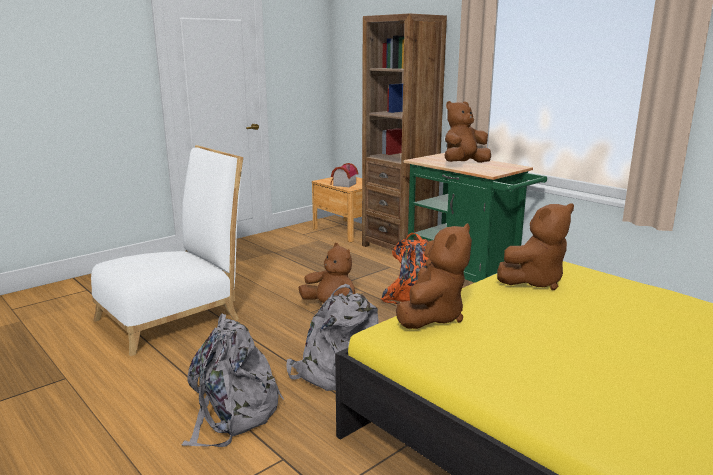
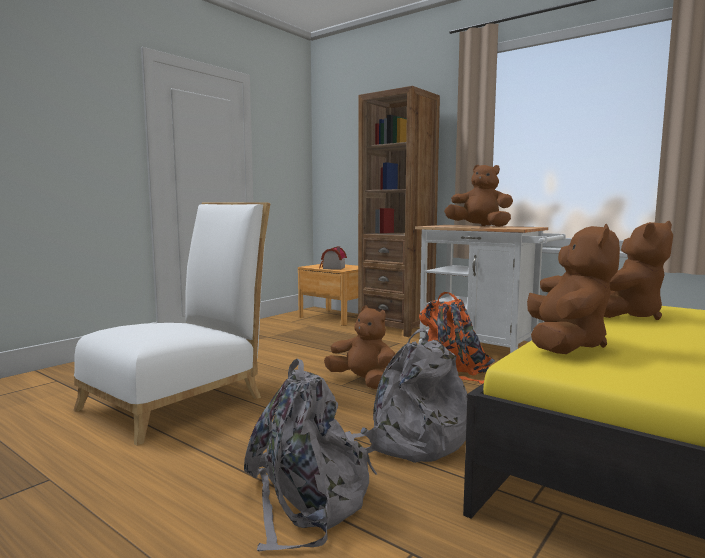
camera: 10 degrees left, 10 degrees down
(464, 164) = (479, 226): brown plush toy -> brown plush toy turned 75 degrees clockwise
(466, 279) = (484, 349): green cart -> white cart

